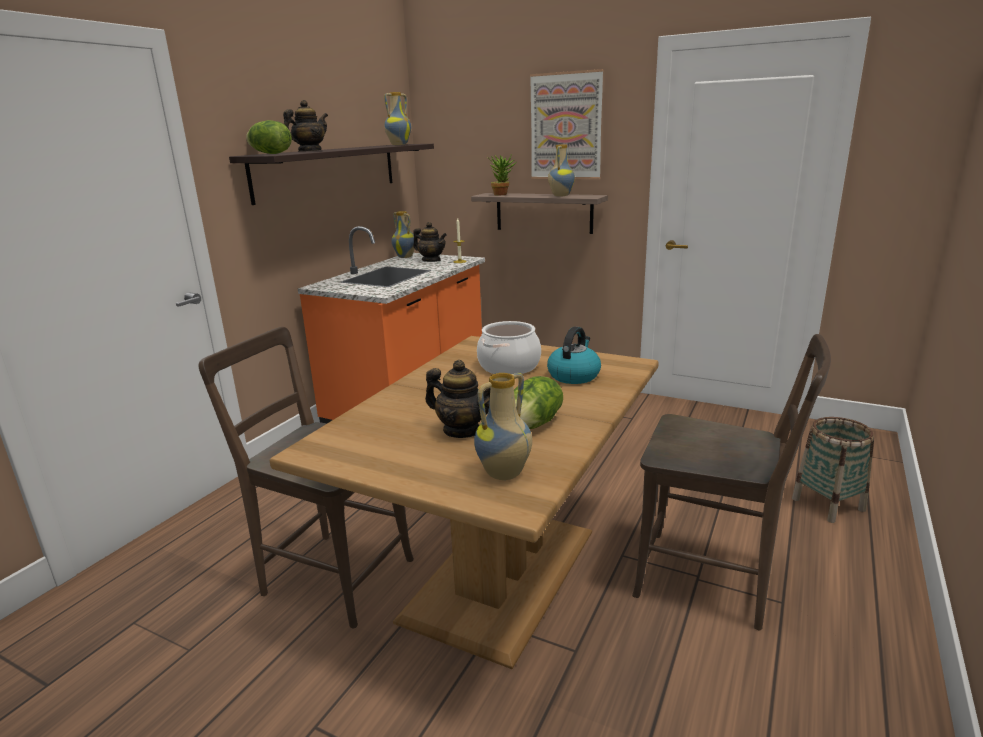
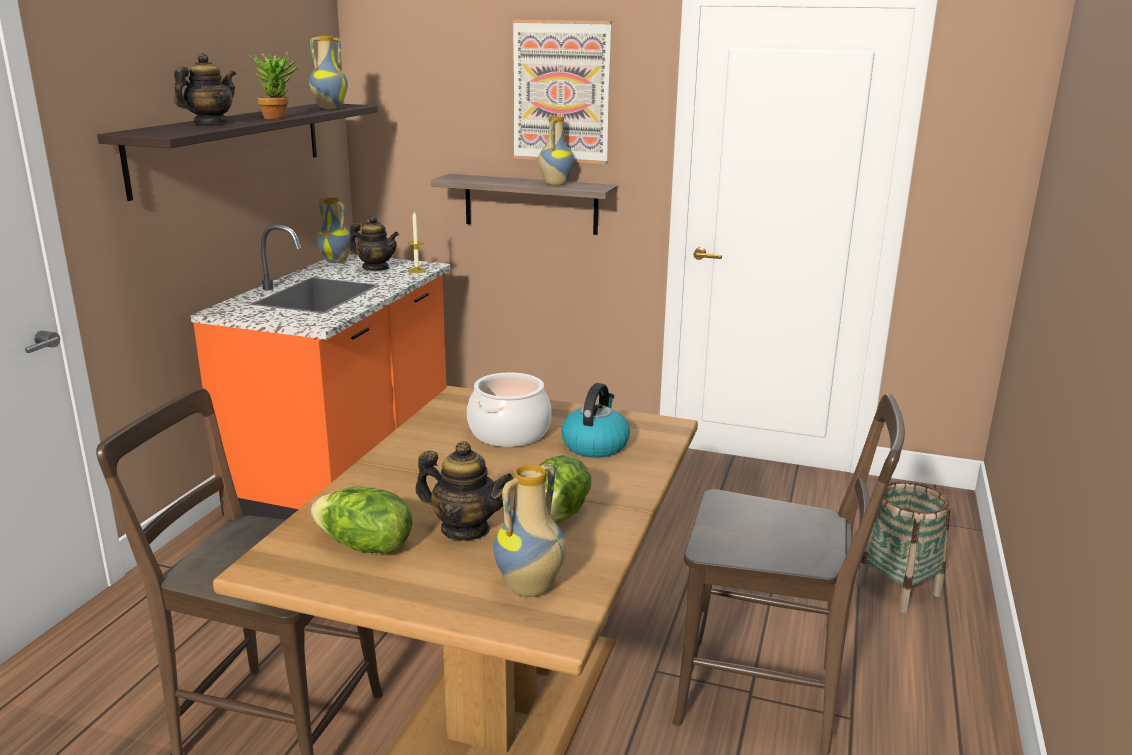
camera: 10 degrees left, 0 degrees up
(270, 154) = (157, 131): lettuce -> lettuce (364, 546)
(502, 194) = (474, 178): potted plant -> potted plant (279, 117)

